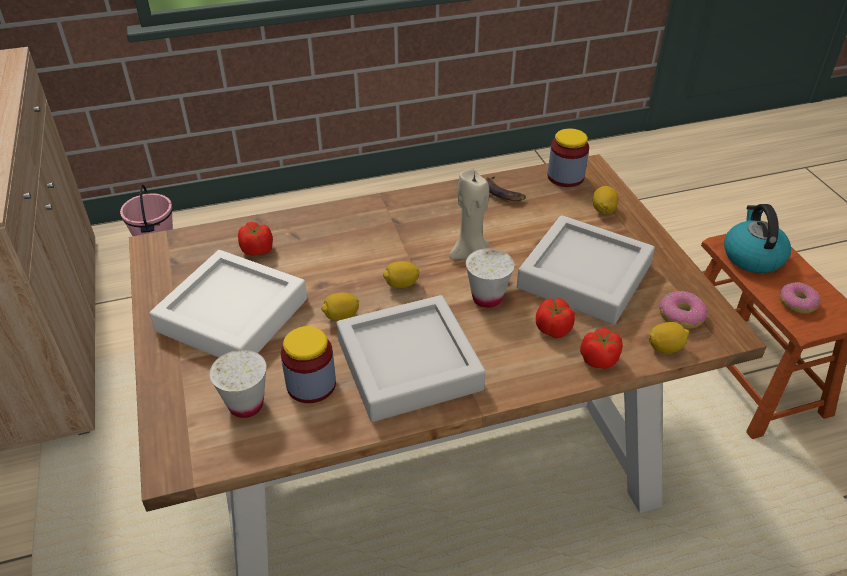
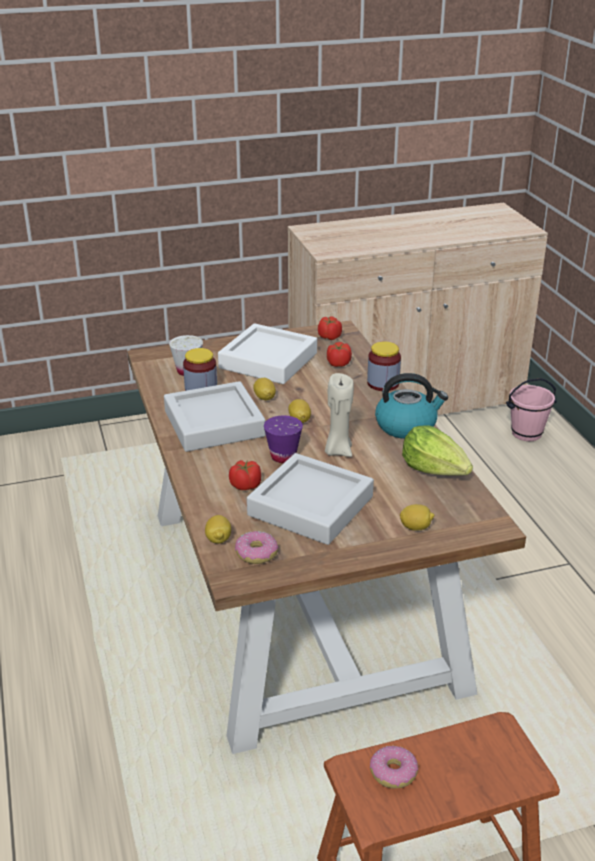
camera: 90 degrees right, 10 degrees down
(487, 298) = (283, 457): white cup -> purple cup
(502, 192) = (435, 470): banana -> lettuce
(565, 177) = (471, 509): jar -> jar (383, 383)
(599, 359) = (209, 504): tomato -> tomato (329, 337)
(752, 256) = (480, 750): kettle -> kettle (407, 426)

